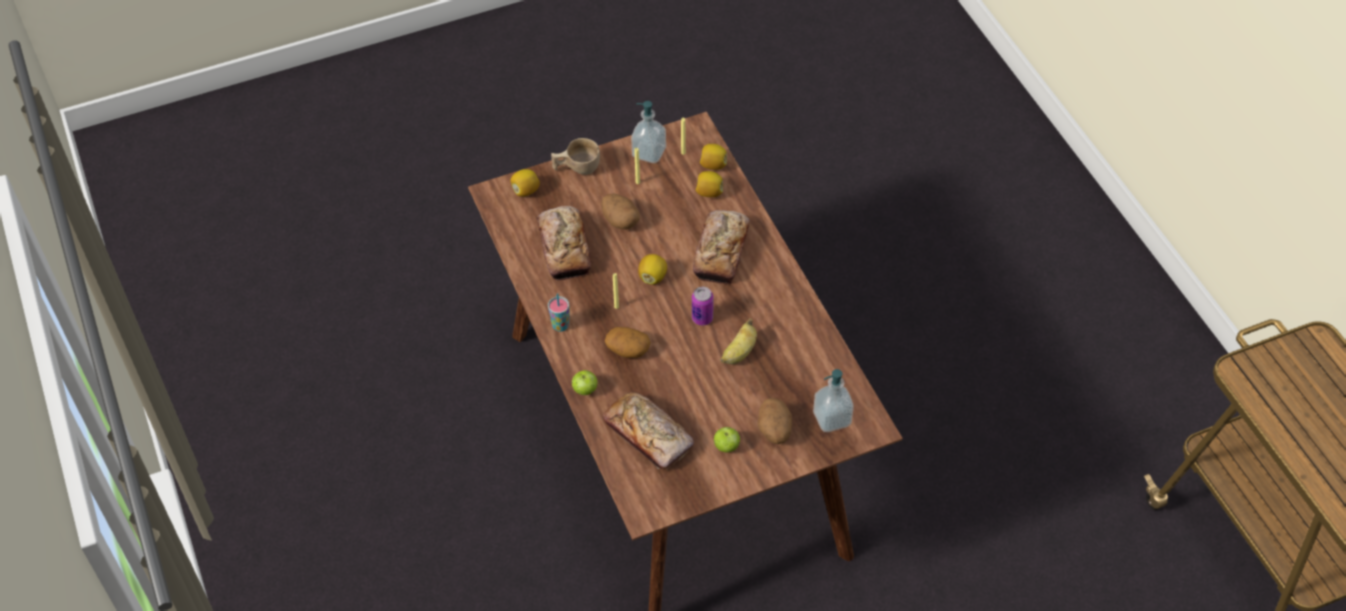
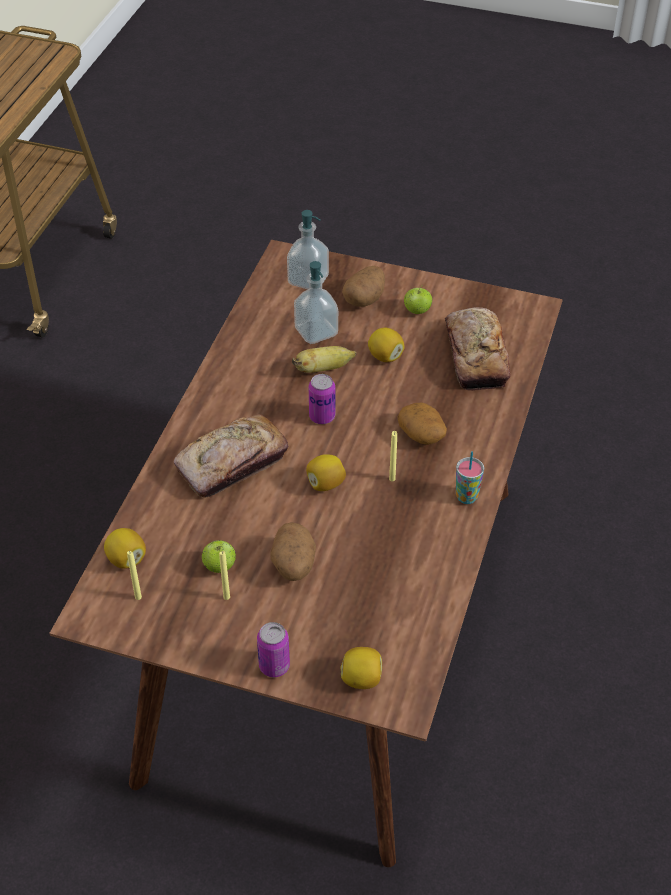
camera: 140 degrees left, 5 degrees down
(564, 248) = (385, 575): bread -> none
(576, 168) = (274, 666): beige cup -> can
(585, 390) = (498, 425): apple -> apple (219, 566)
(649, 153) = (173, 625): soap dispenser -> soap dispenser (316, 332)
(709, 192) = (168, 531): lemon -> lemon (385, 356)

